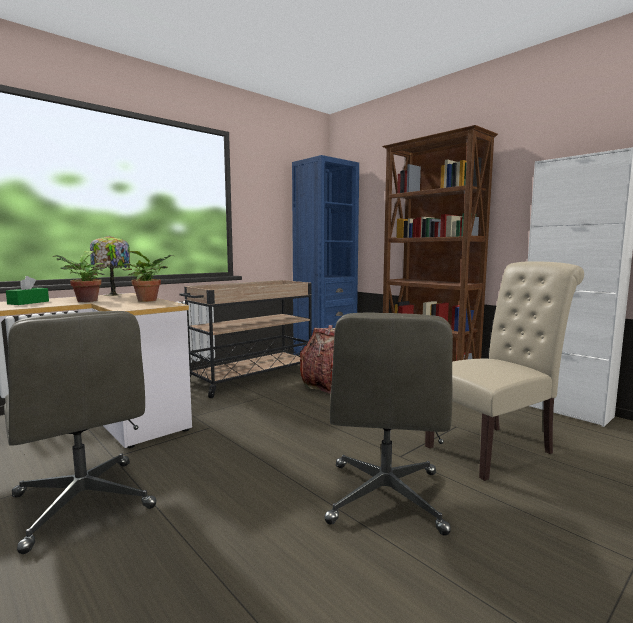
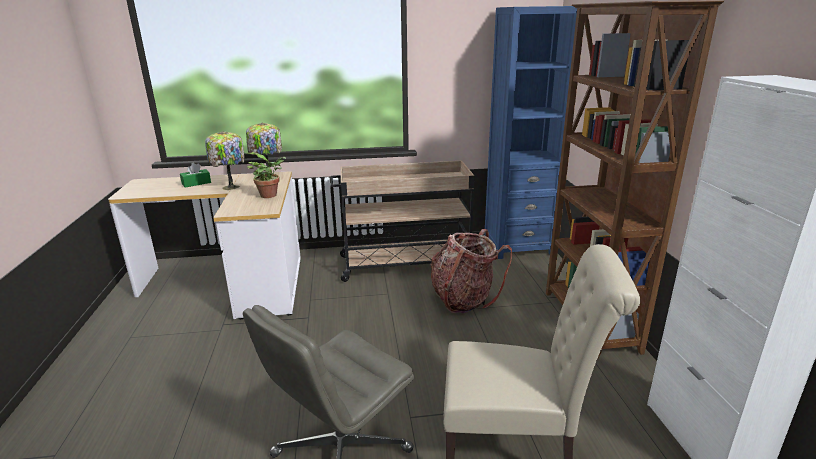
camera: 35 degrees right, 15 degrees up
(84, 503) = (172, 360): grey office chair -> none
(85, 301) = (230, 188): potted plant -> table lamp

